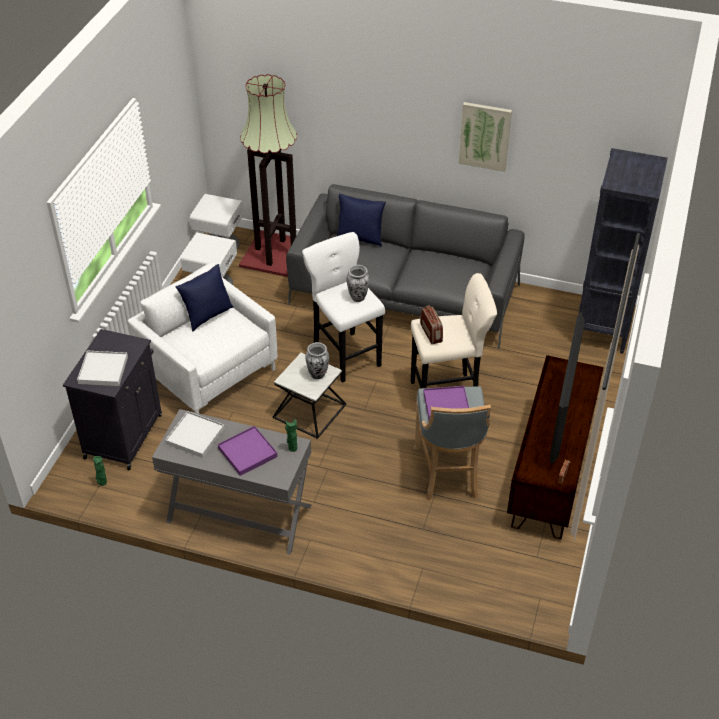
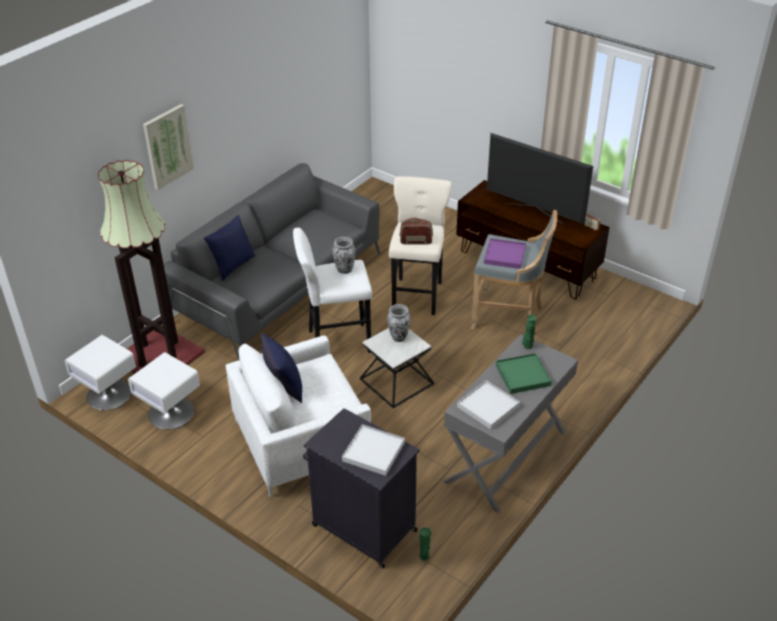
camera: 70 degrees left, 5 degrees down
(247, 452) = (522, 375): purple tray -> green tray
(485, 136) = (265, 104): picture -> picture (167, 146)
(603, 328) = (388, 198): black bookcase -> none

